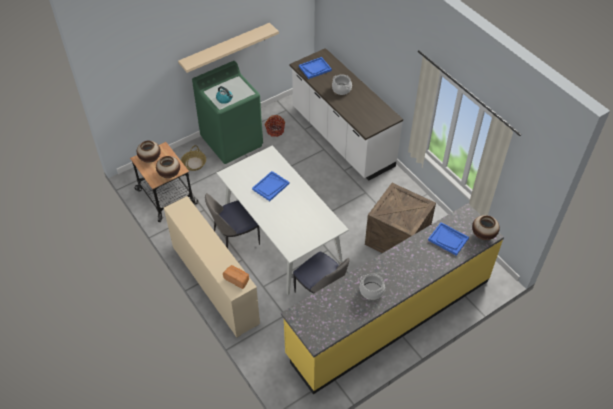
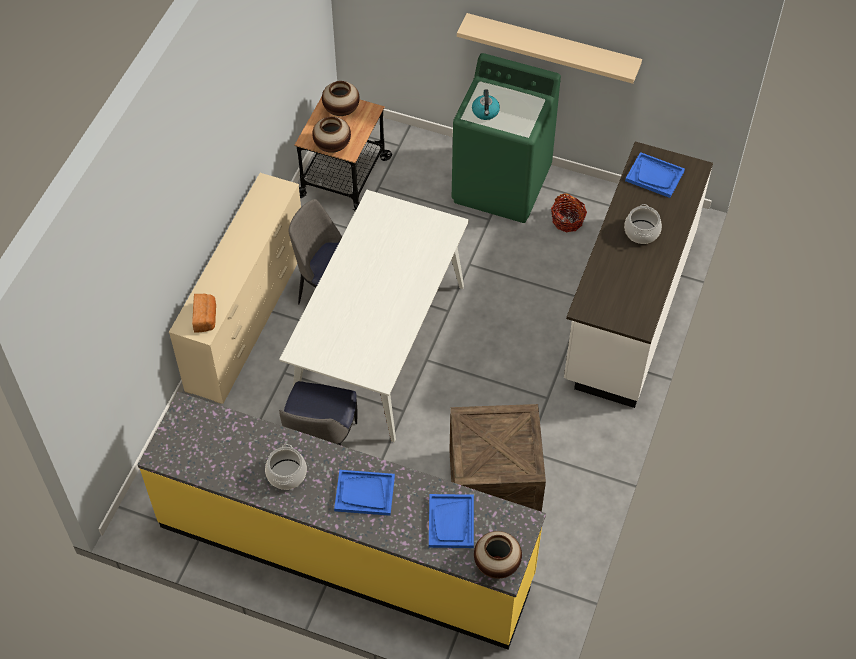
camera: 55 degrees right, 5 degrees up
(194, 163) = (424, 169): basket -> none
(270, 187) = (391, 262): blue tray -> blue tray (364, 493)

